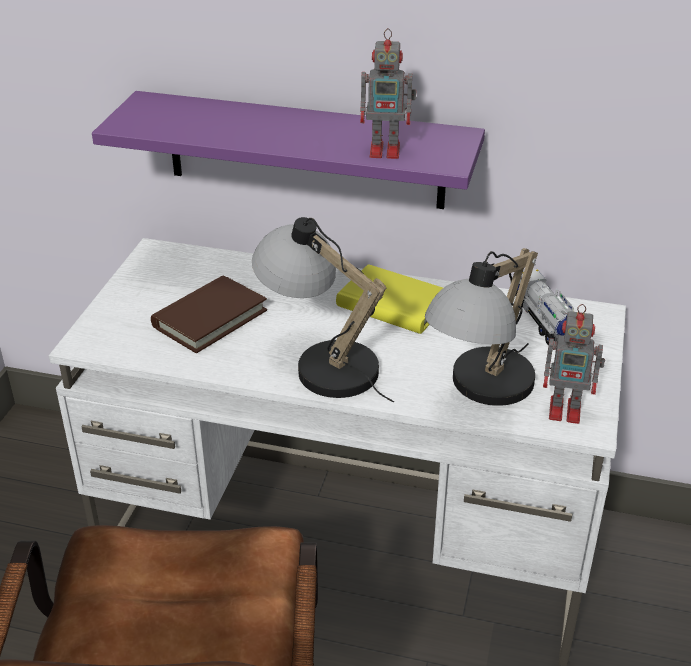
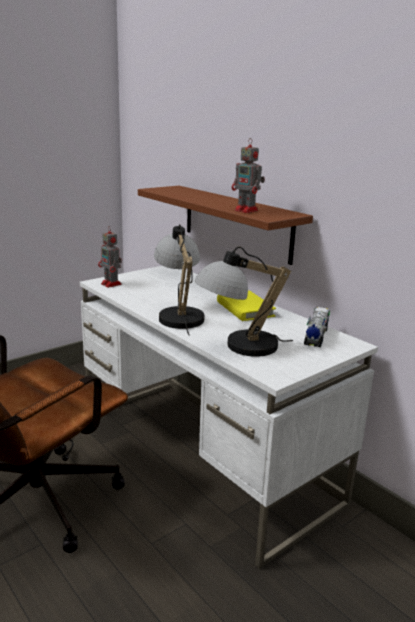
camera: 35 degrees right, 15 degrees down
(210, 318) = (156, 290): brown book -> none
(305, 150) = (236, 222): purple shelf -> brown shelf
(567, 410) = (273, 368): toy robot -> toy robot (111, 284)

